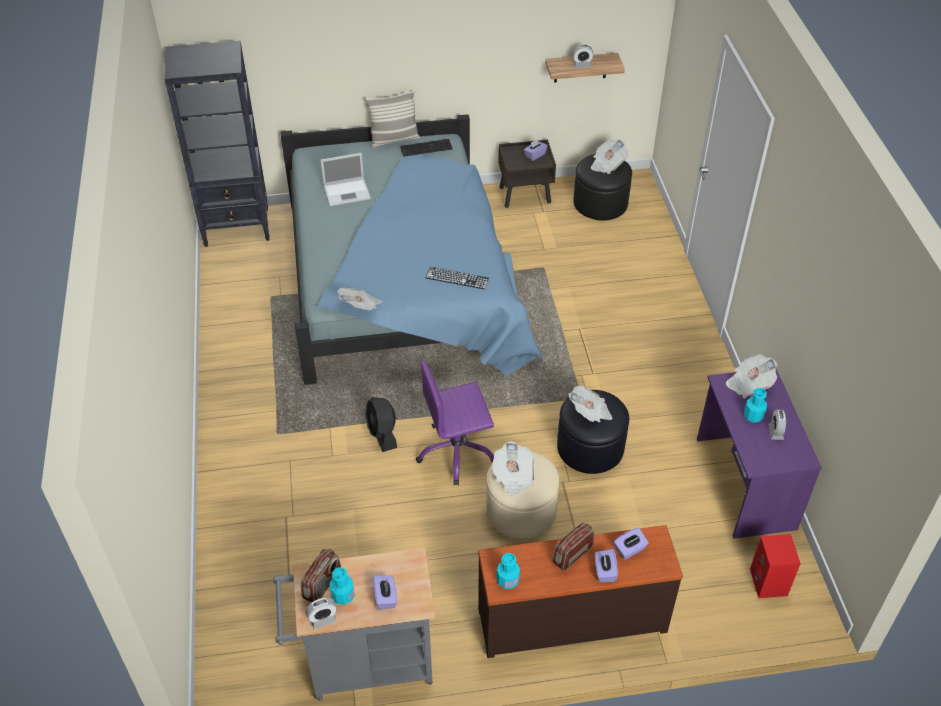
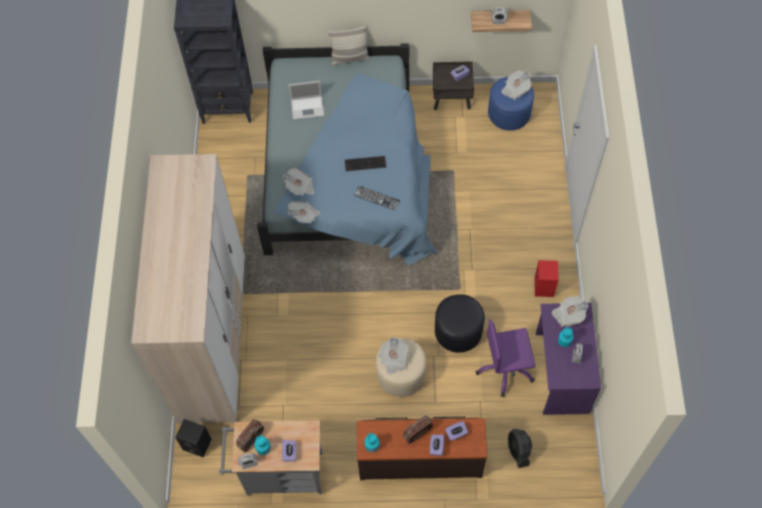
camera: 10 degrees right, 15 degrees up
(232, 637) = (198, 444): none -> black speaker
(242, 491) = (213, 337): none -> wardrobe
(382, 433) = (314, 302): black fan -> black fan (518, 450)
(426, 147) = (373, 70): keyboard -> keyboard (365, 163)
(456, 452) = (363, 323): purple office chair -> purple office chair (505, 369)
(590, 412) = (456, 314): newspaper -> newspaper (300, 187)
(600, 203) = (509, 113): black ottoman -> blue ottoman
(769, 583) = (559, 451): red speaker -> red speaker (544, 287)

